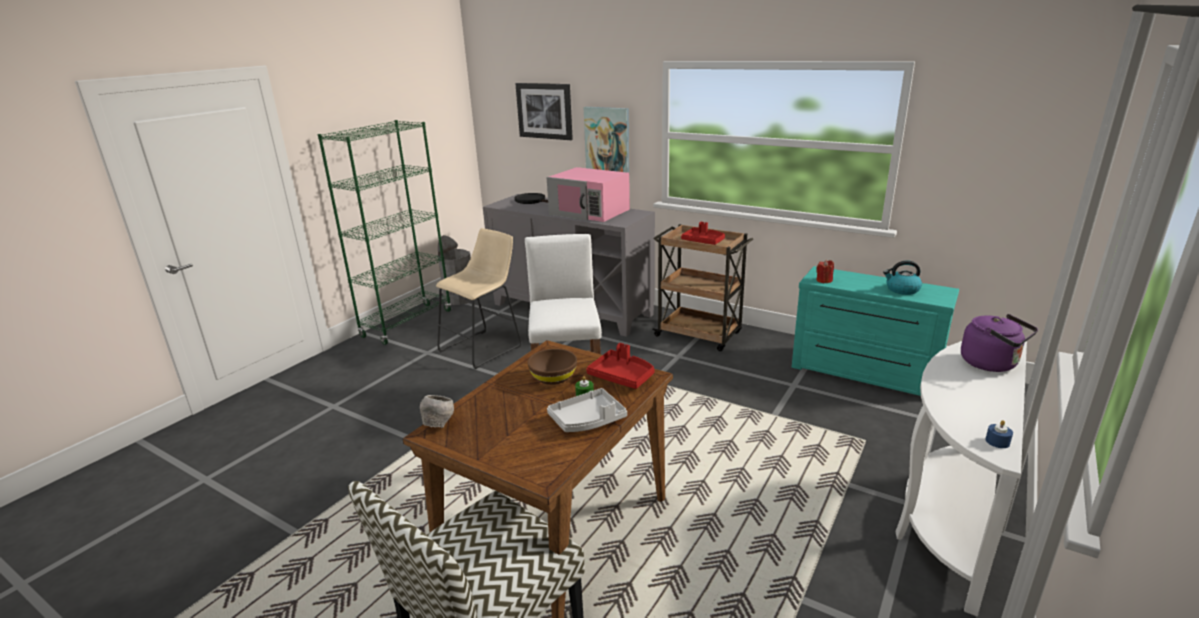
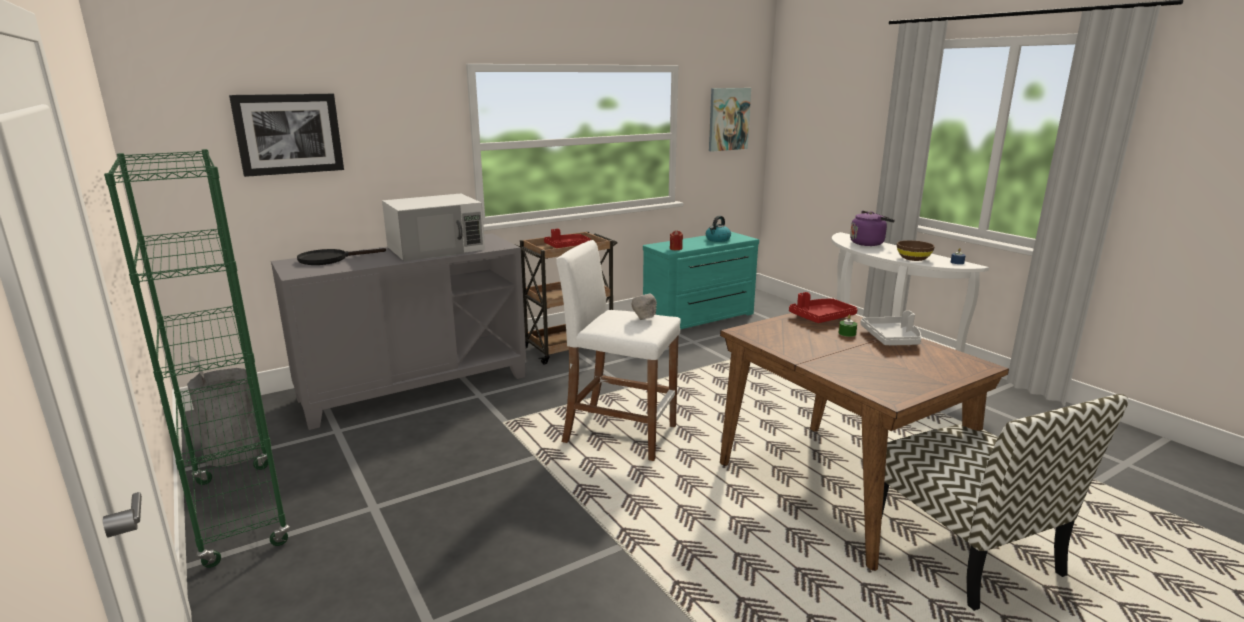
camera: 65 degrees left, 5 degrees down
(439, 425) = (878, 393): grey bowl -> grey bowl (644, 319)
(484, 347) = (426, 460): beige stool -> none
(553, 378) = (807, 339): brown bowl -> brown bowl (913, 258)
(590, 212) = (436, 248): pink microwave -> white microwave
(607, 139) = (399, 161): picture -> picture (728, 119)

